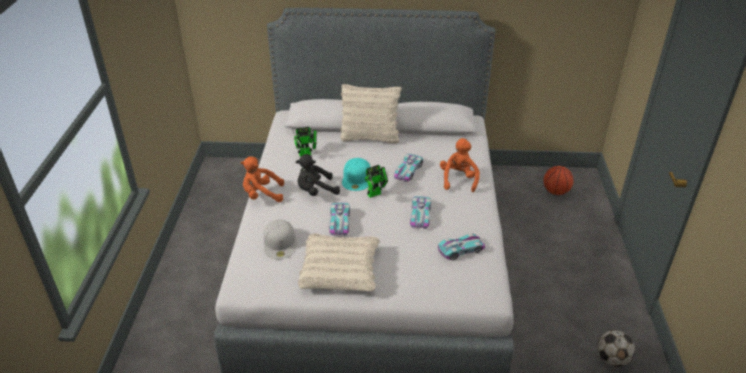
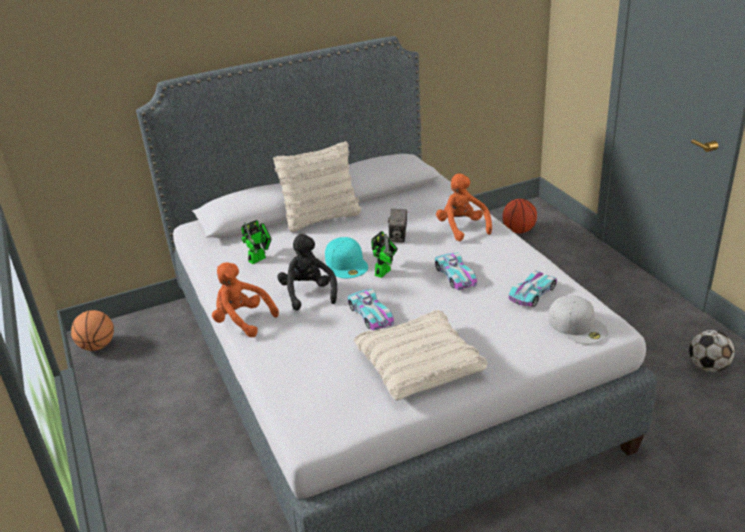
camera: 25 degrees left, 5 degrees down
(215, 173) = (97, 346): none -> basketball
(262, 195) = (242, 321): orange plush toy -> orange plush toy turned 60 degrees clockwise
(280, 243) = (319, 363): white cap -> white cap (577, 325)
(315, 191) = (308, 293): black plush toy -> black plush toy turned 120 degrees clockwise
(408, 170) = (398, 237): toy car -> camera

